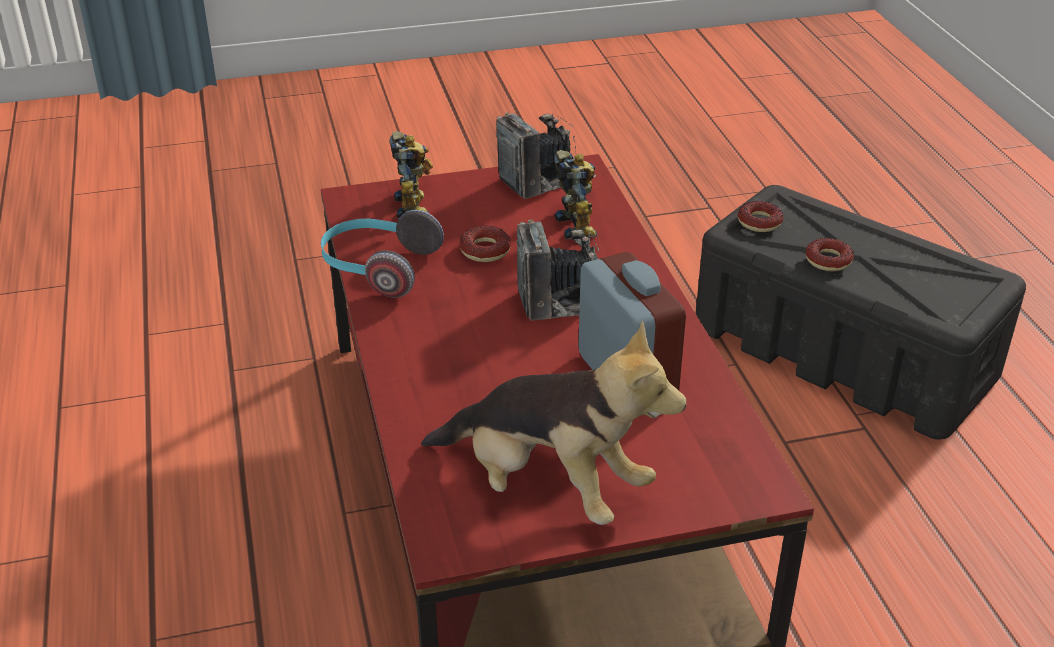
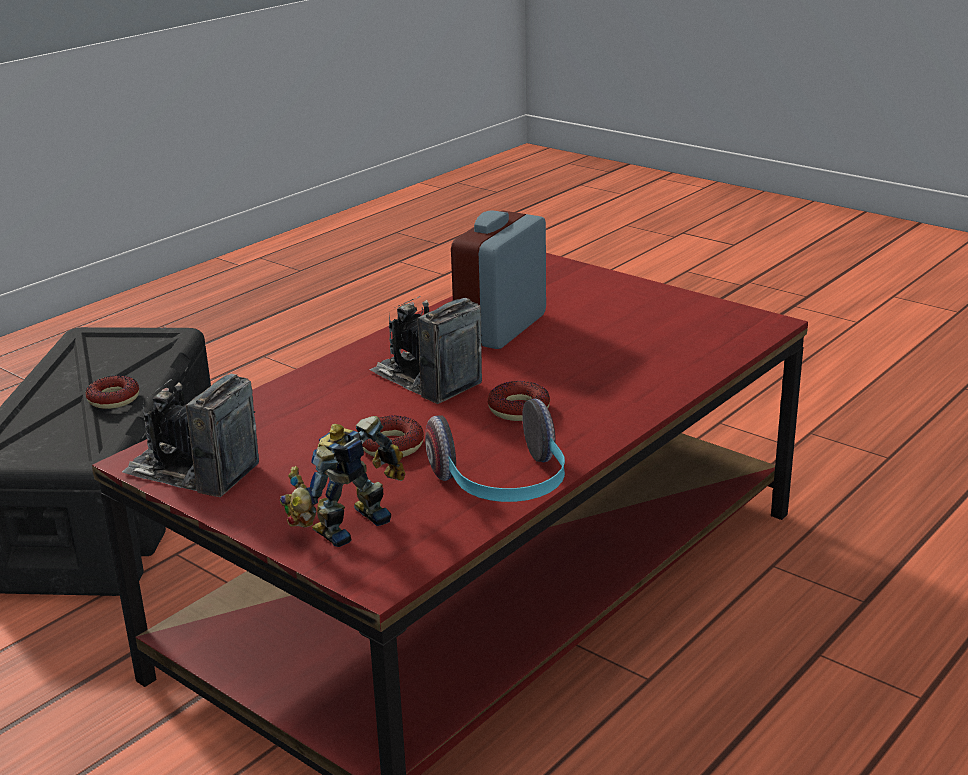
camera: 125 degrees left, 10 degrees down
(548, 486) = (659, 315): plush toy -> none
(579, 225) = (281, 418): toy robot -> none
(759, 222) = (57, 448): donut -> donut (519, 409)

